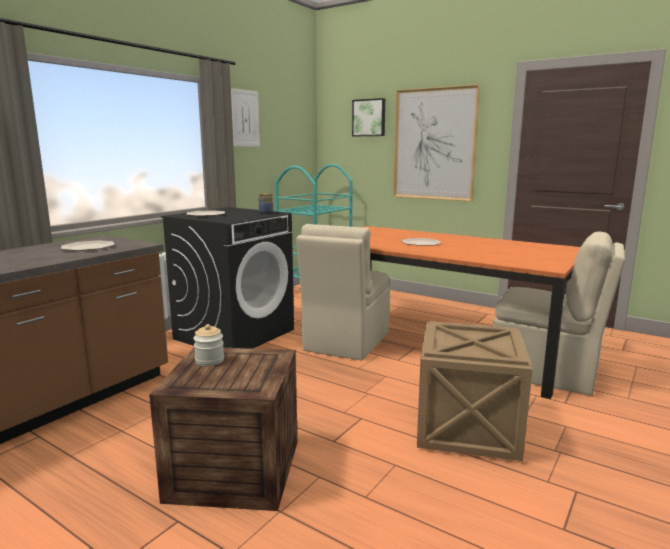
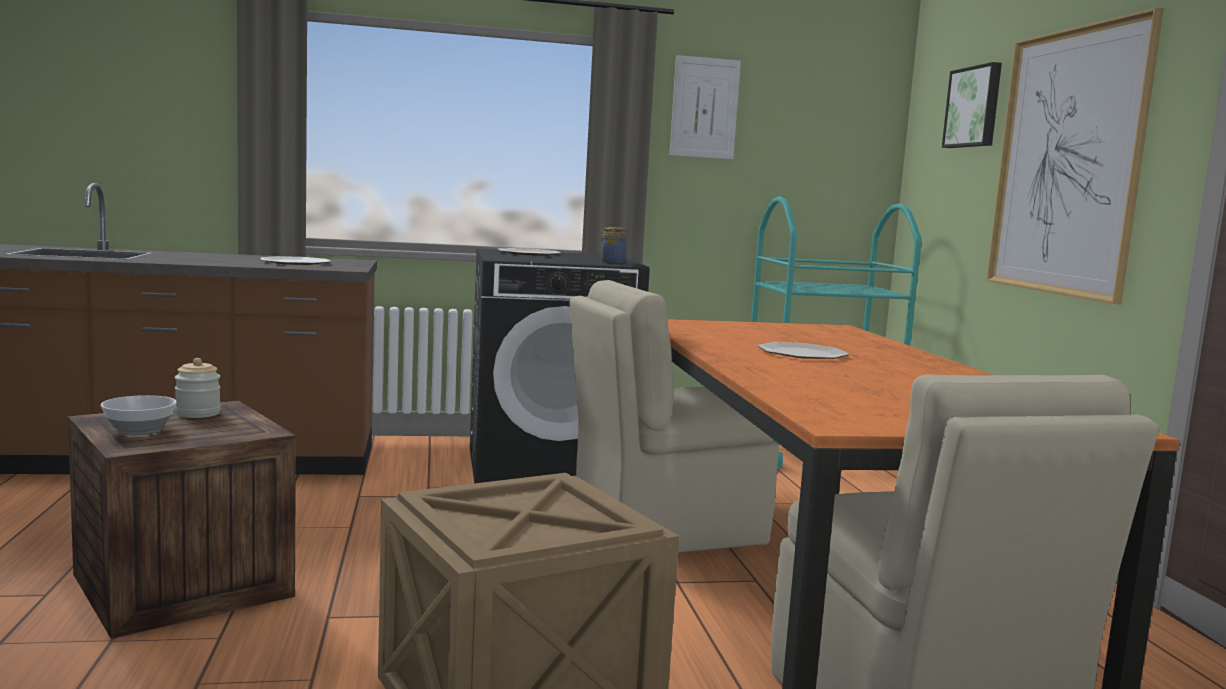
camera: 45 degrees right, 5 degrees down
(224, 381) = (138, 430): none -> bowl

